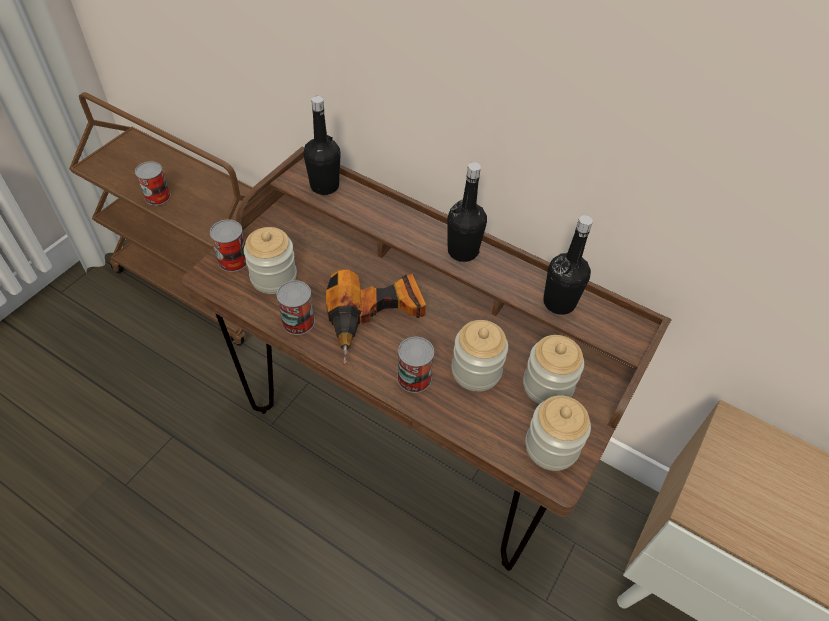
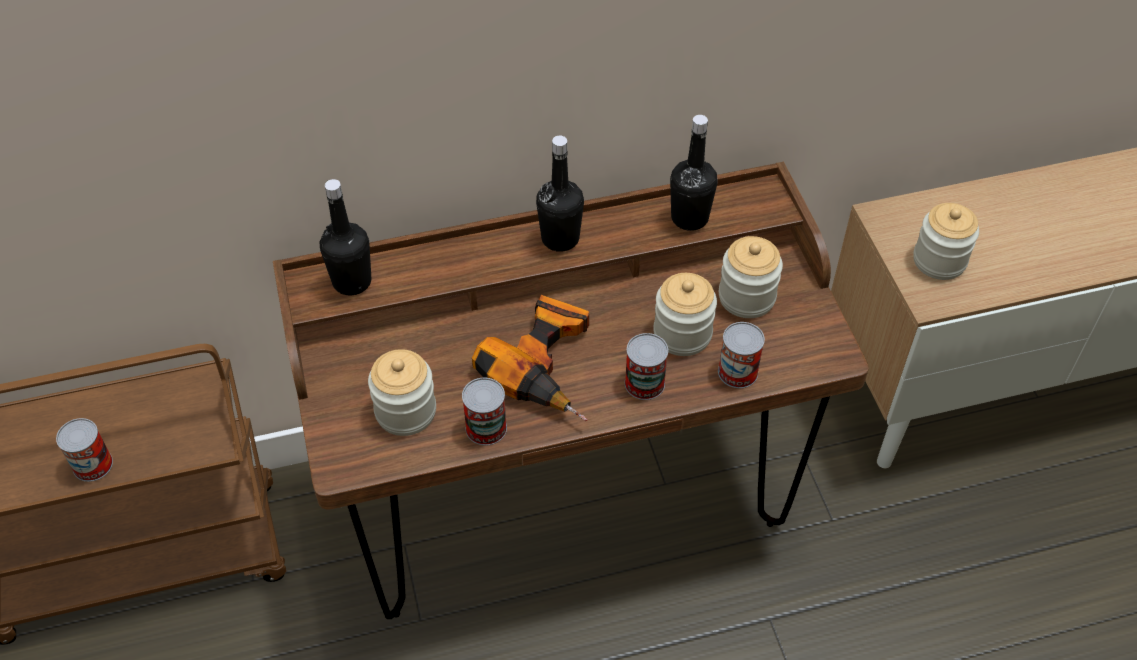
camera: 45 degrees left, 0 degrees up
(233, 260) = (343, 431): can -> can (737, 372)
(551, 447) = (805, 340): jar -> jar (939, 260)

